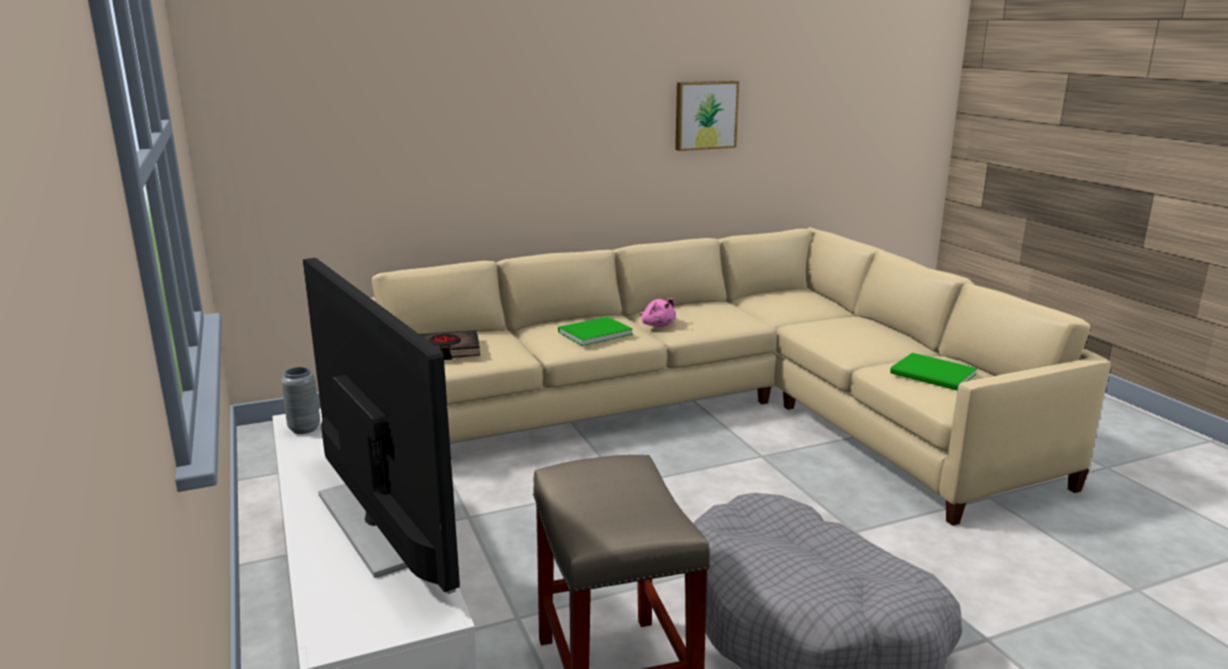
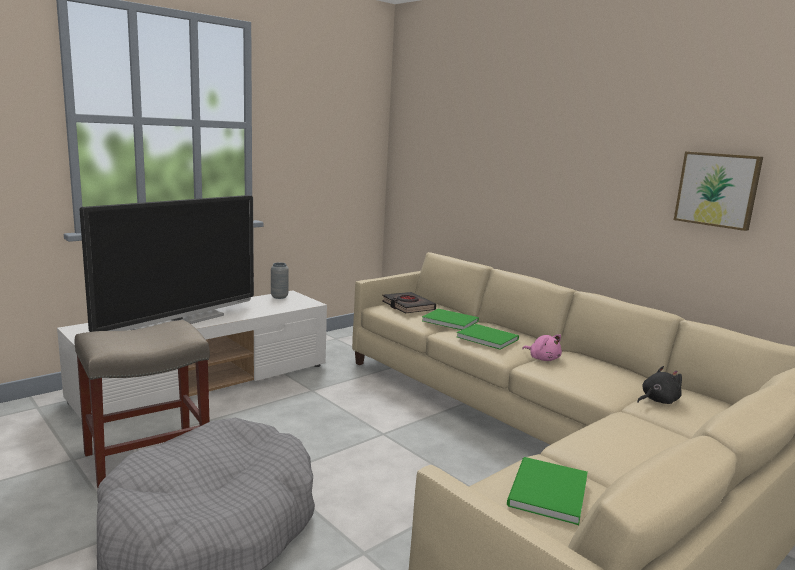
camera: 70 degrees right, 5 degrees down
(520, 339) = (449, 320): none -> green book
(657, 325) = (543, 359): pink plush toy -> pink plush toy turned 75 degrees counterclockwise
(769, 309) = (657, 400): none -> black plush toy

